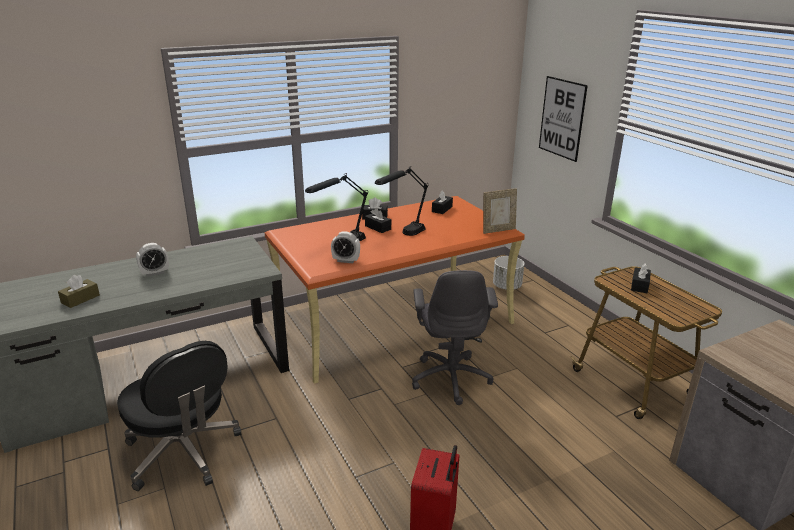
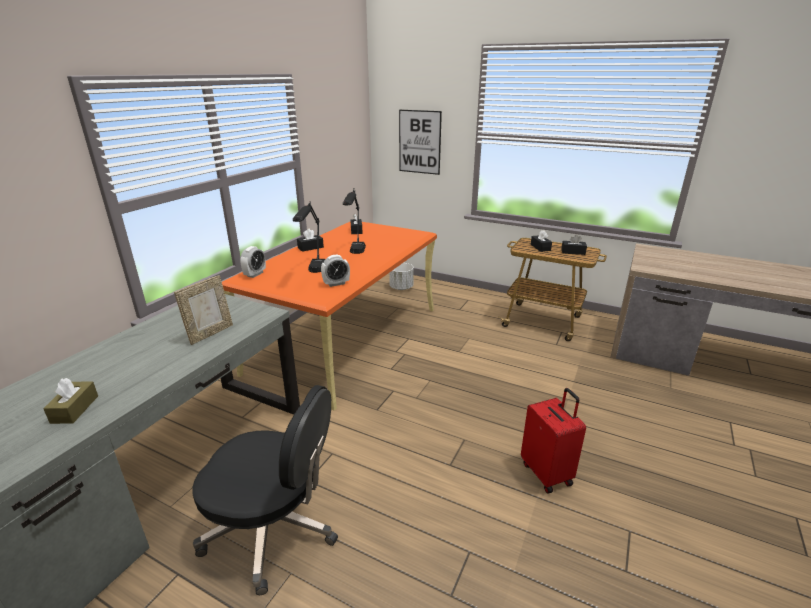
camera: 35 degrees left, 0 degrees up
(155, 273) = (143, 352): alarm clock -> alarm clock (255, 274)
(378, 227) = (325, 254): black tissue box -> black tissue box (573, 252)
(451, 378) = (434, 362): grey office chair -> none
(498, 230) = (418, 234): picture frame -> picture frame (210, 333)

